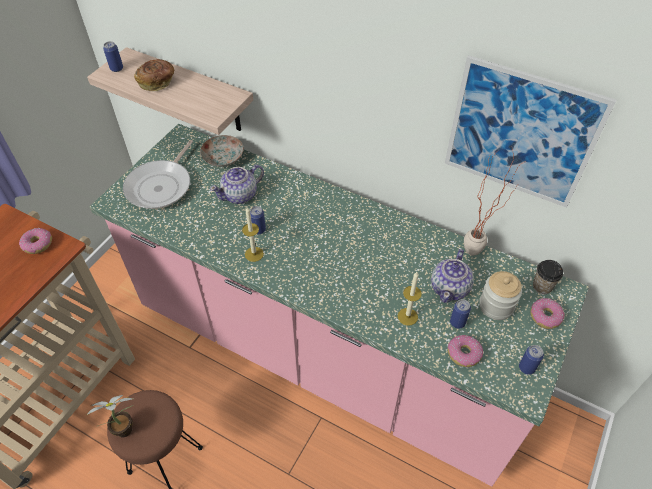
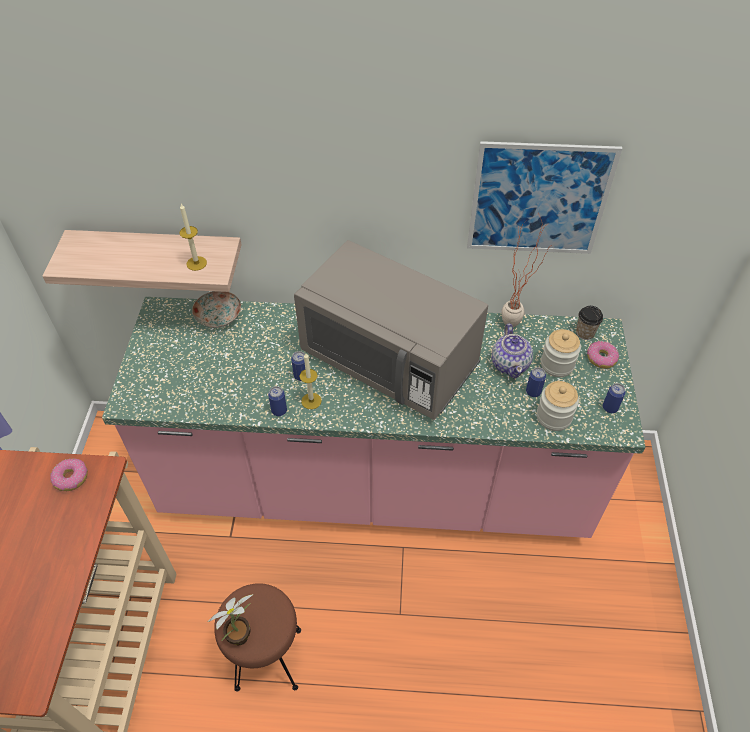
camera: 25 degrees left, 0 degrees up
(116, 68) = (71, 256): can -> can (279, 411)
(157, 82) = (129, 257): bread -> none
(161, 186) = (170, 368): frying pan -> none
(240, 195) = (261, 348): teapot -> none
(341, 244) = (389, 360): none -> grey microwave
(407, 316) = (488, 403): candle -> candle (196, 263)
(464, 354) = (553, 417): donut -> jar

